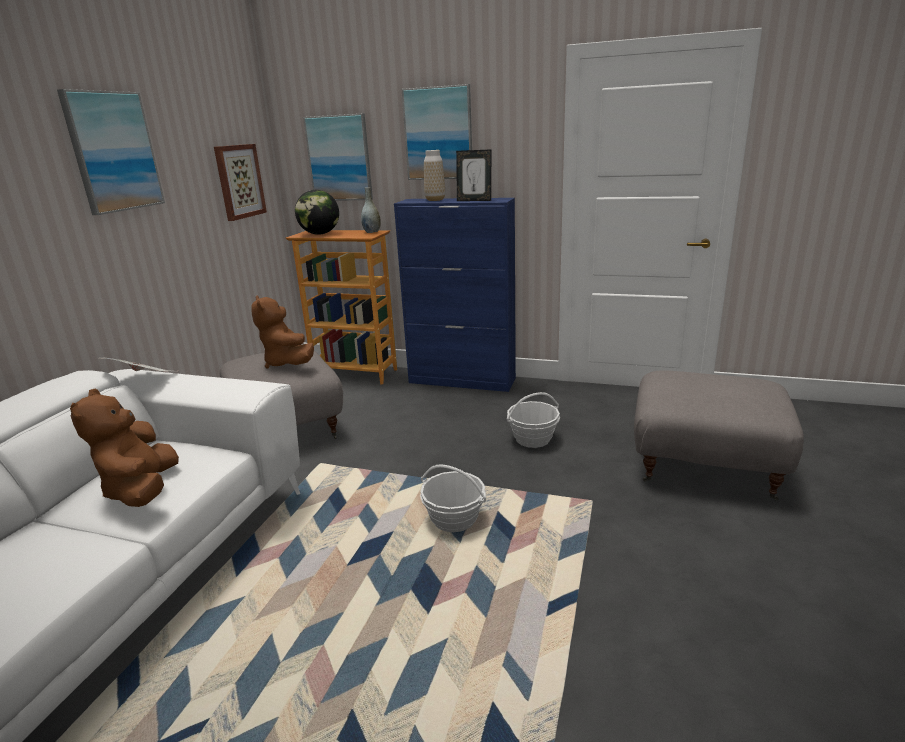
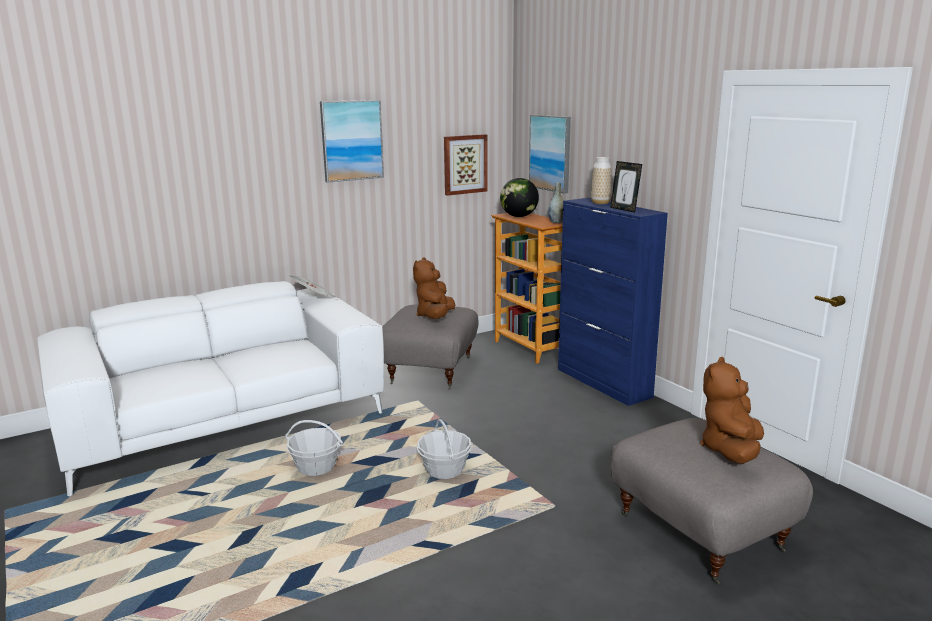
camera: 40 degrees right, 5 degrees down
(142, 490) = (261, 361): brown plush toy -> brown plush toy (731, 451)
(438, 134) = (619, 142): picture -> none
(533, 439) = (585, 447): basket -> basket (316, 467)

